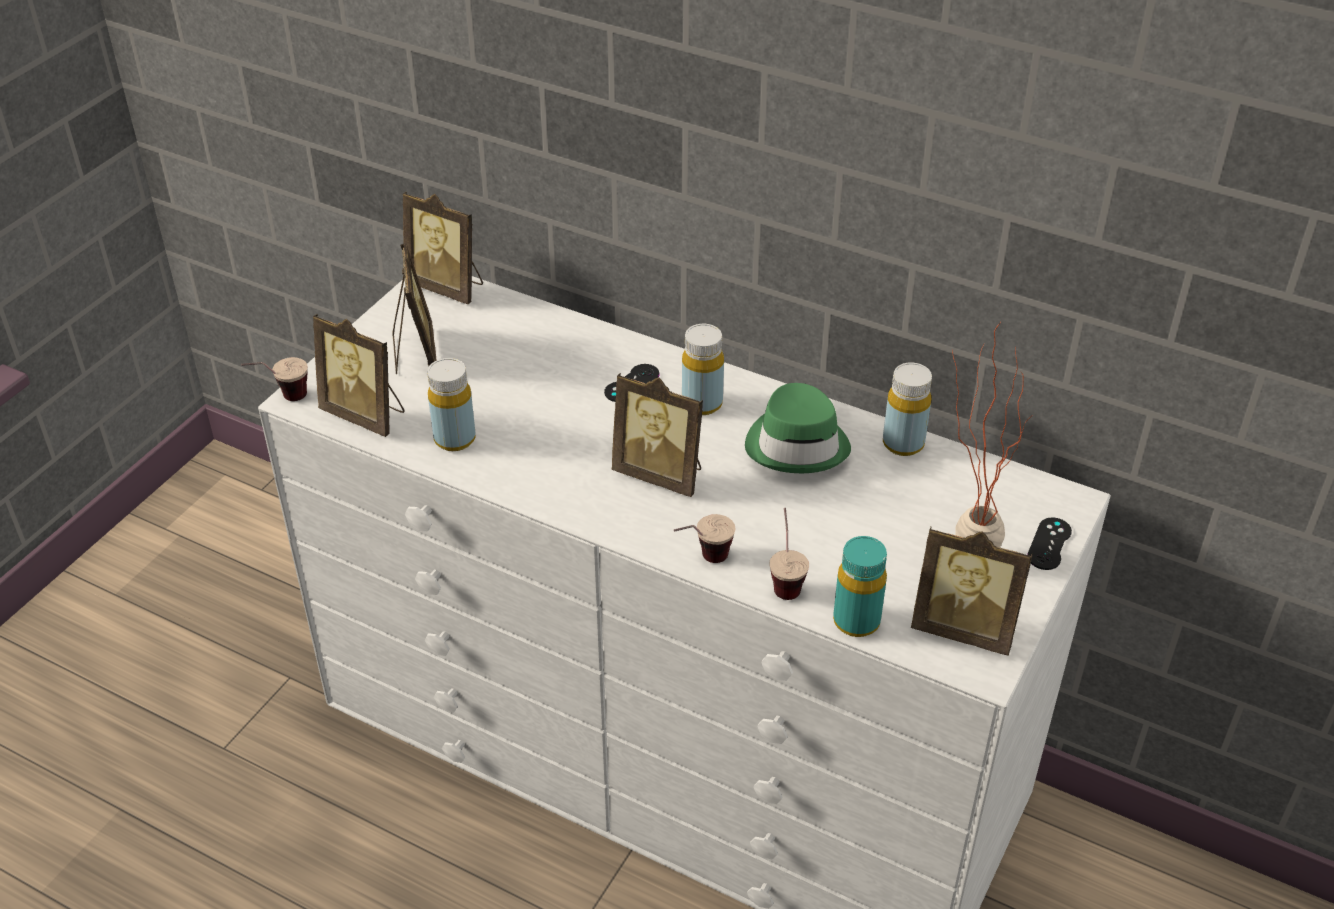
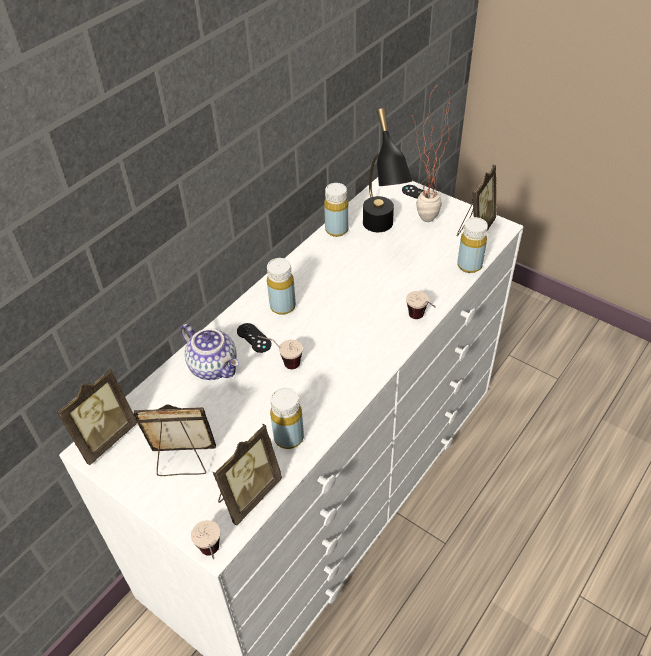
camera: 80 degrees left, 5 degrees up
(572, 355) = (215, 366): none -> teapot
(661, 474) = (344, 331): picture frame -> none
(785, 579) = (437, 288): cup -> cup (282, 363)
(797, 445) = (329, 270): green hat -> none
(856, 621) = (469, 265): turquoise bottle -> yellow bottle
(915, 500) = (381, 232): none -> black table lamp

